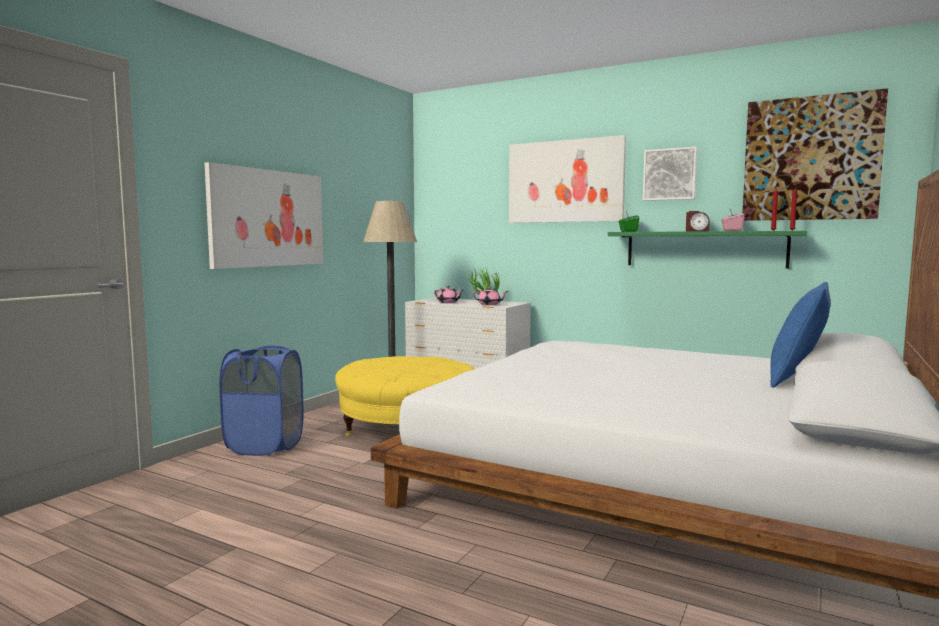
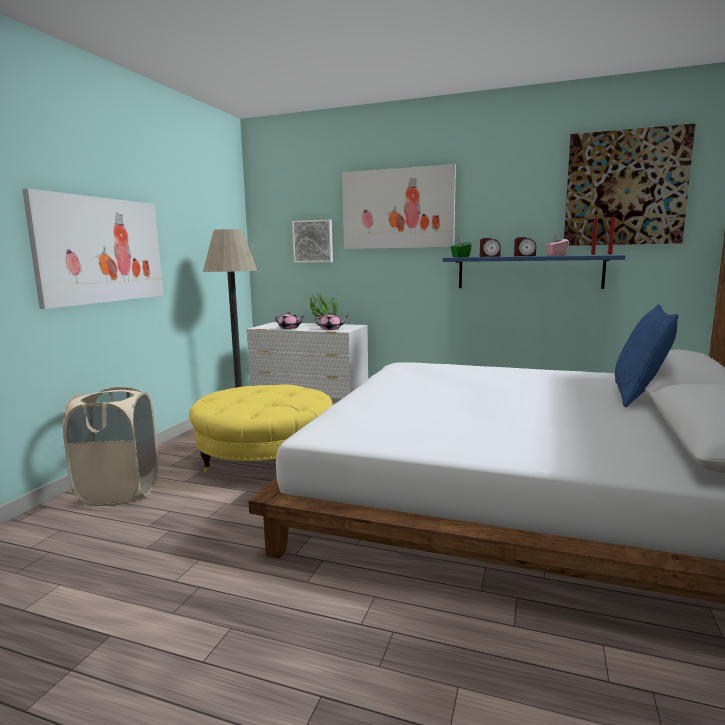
camera: 10 degrees left, 5 degrees up
(265, 446) = (119, 492): blue laundry basket -> beige laundry basket
(658, 231) = (489, 256): none -> alarm clock
(670, 174) = (497, 202): picture -> picture (313, 241)
(704, 249) = (529, 272): green shelf -> blue shelf

